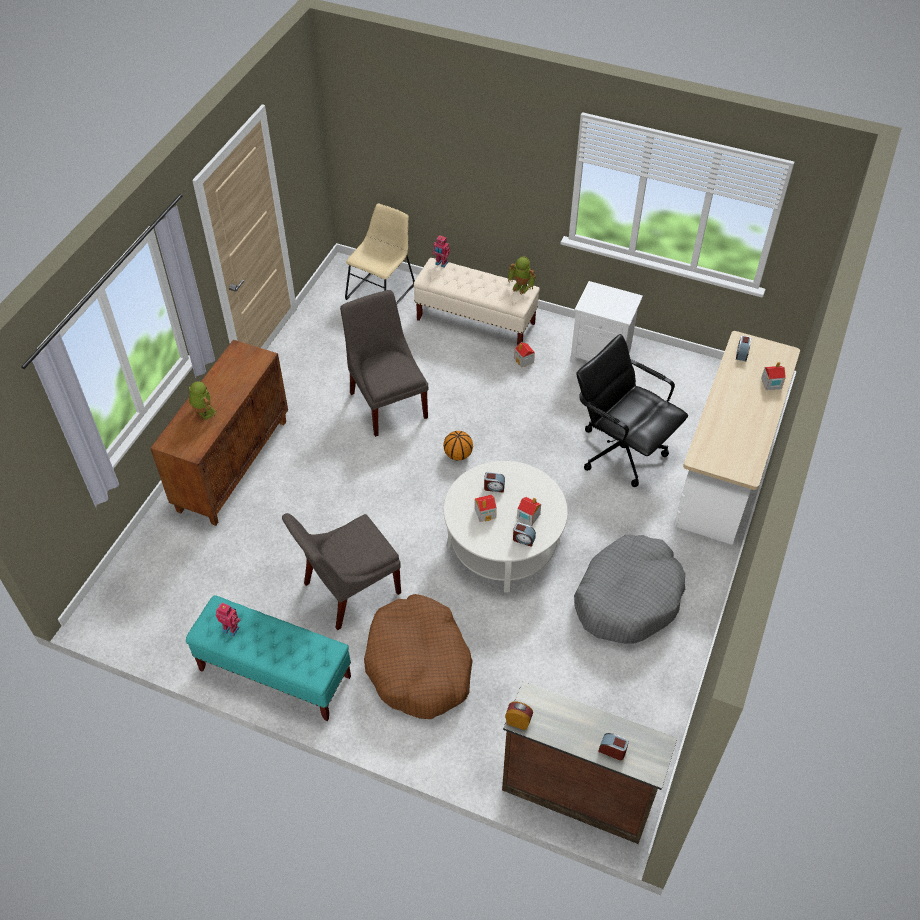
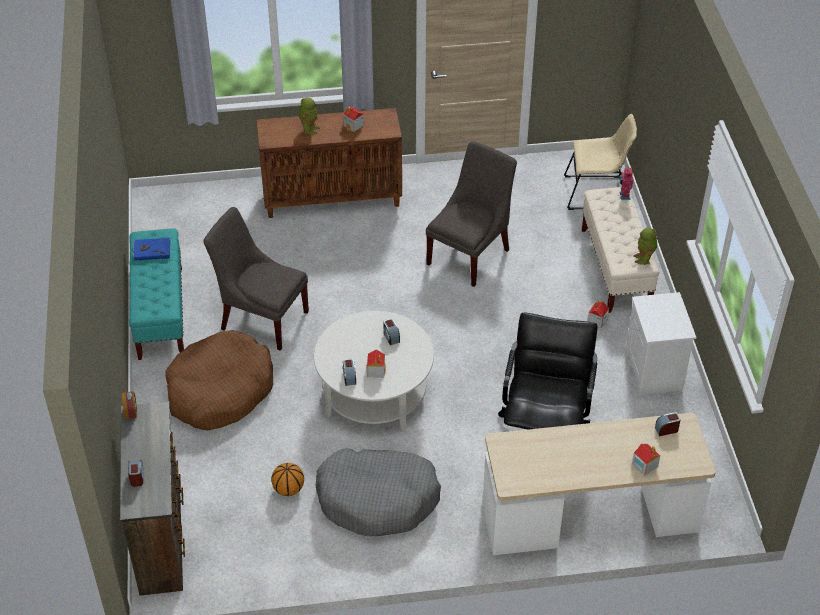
camera: 60 degrees right, 5 degrees down
(231, 628) = (152, 250): toy robot -> blue book
(457, 455) = (448, 323): basketball -> basketball (288, 489)
(485, 513) = (359, 343): toy house -> toy house (354, 125)

